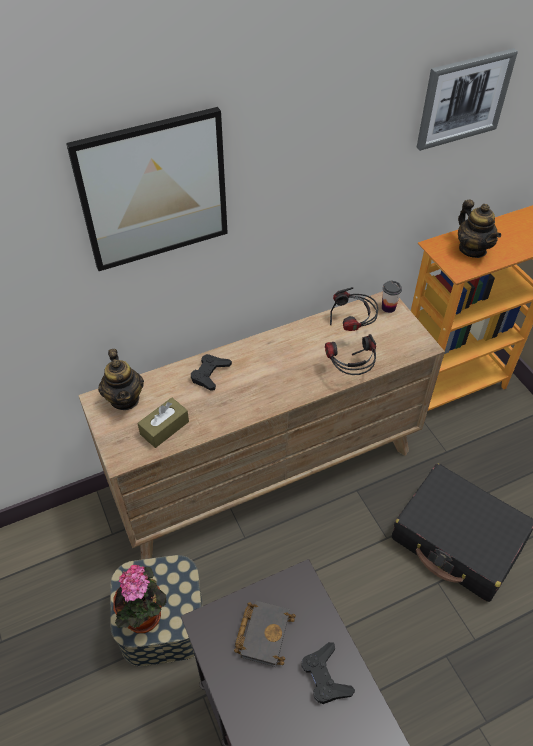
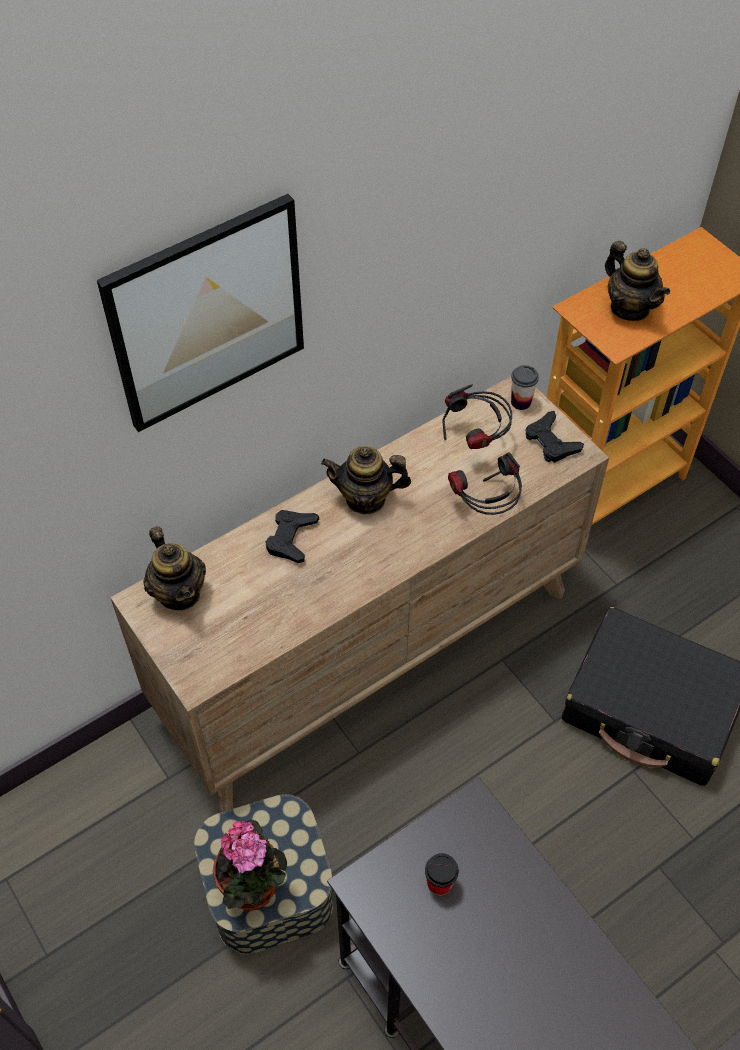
camera: 10 degrees left, 5 degrees up
(164, 428) = (246, 627): brown tissue box -> none
(263, 632) = (439, 883): black book -> cup
(267, 355) = (366, 498): none -> teapot
(325, 676) = (530, 924): black game controller -> black game controller (551, 442)
(463, 99) = (602, 113): picture -> none

